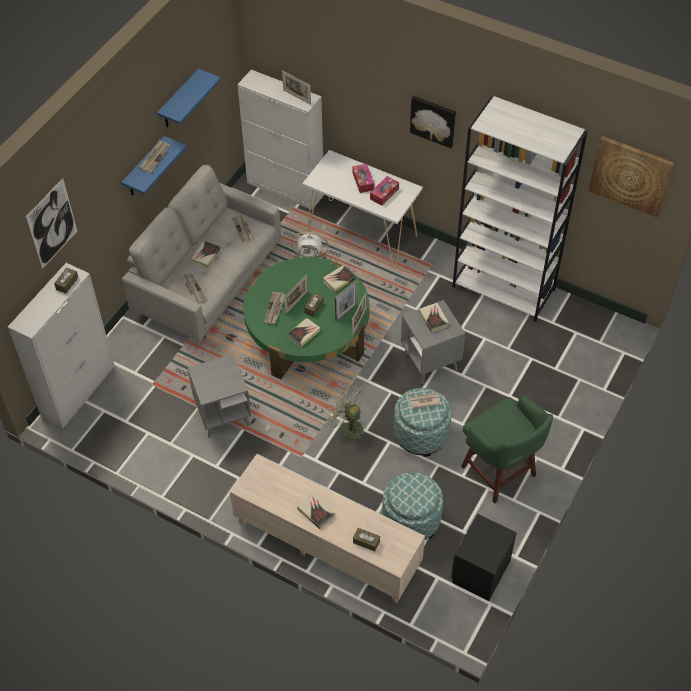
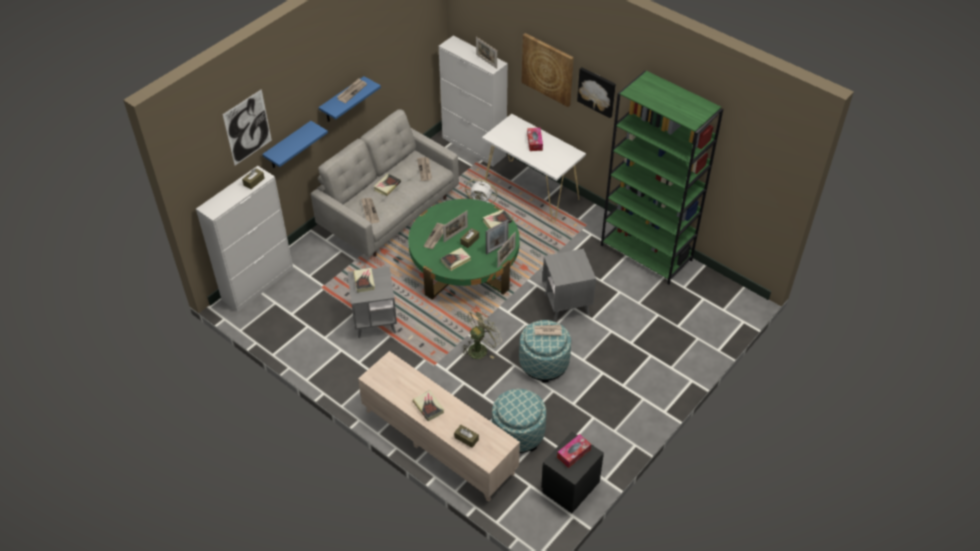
camera: 10 degrees right, 5 degrees down
(179, 100) = (381, 48): blue shelf -> blue shelf (288, 146)
(348, 428) = (480, 348): green fan -> green fan turned 90 degrees clockwise
(384, 194) = (550, 154): tissue box -> tissue box (573, 453)
(433, 319) = (570, 262): book -> book (364, 281)
(500, 473) = (607, 406): green stool -> none
(504, 288) = (646, 253): white bookcase -> green bookcase
(630, 175) = (759, 154): picture -> picture (548, 69)

